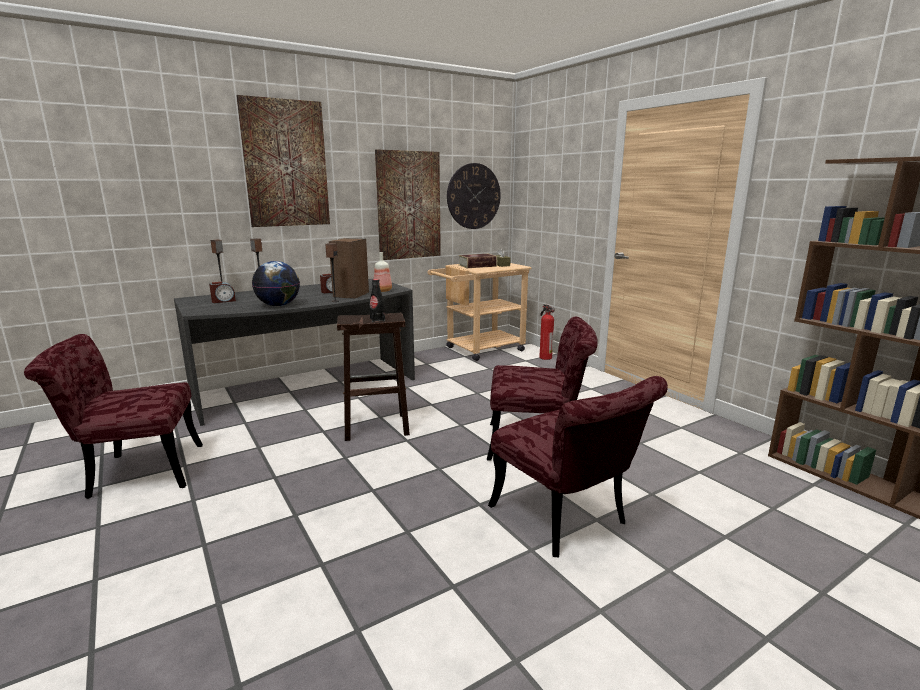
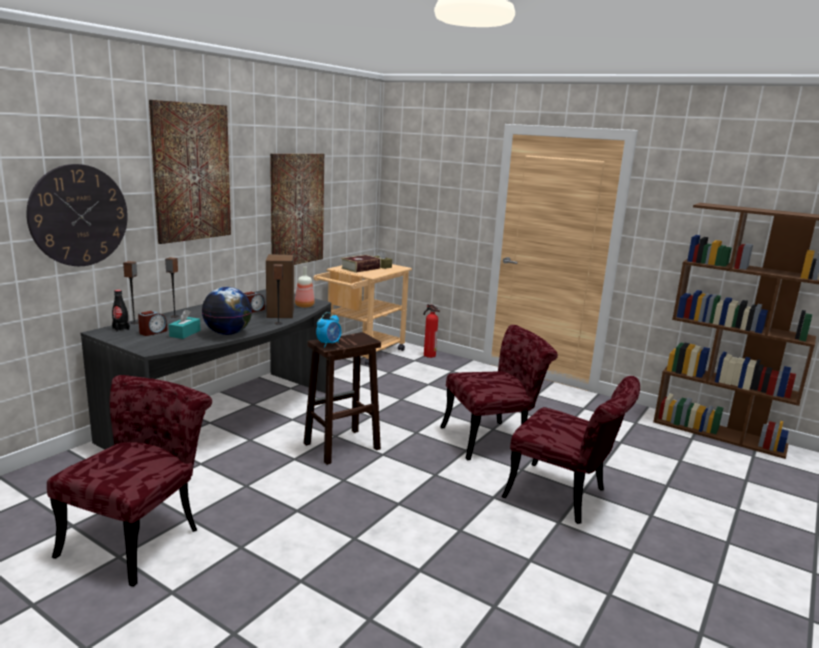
camera: 25 degrees left, 0 degrees up
(134, 472) = (140, 535): red chair -> red chair turned 150 degrees clockwise
(245, 303) = (185, 333): none -> turquoise tissue box
(351, 319) = (329, 344): none -> alarm clock
(377, 320) = (354, 342): black bottle -> black bottle (121, 329)
(473, 196) = (349, 196): wall clock -> wall clock (79, 215)

